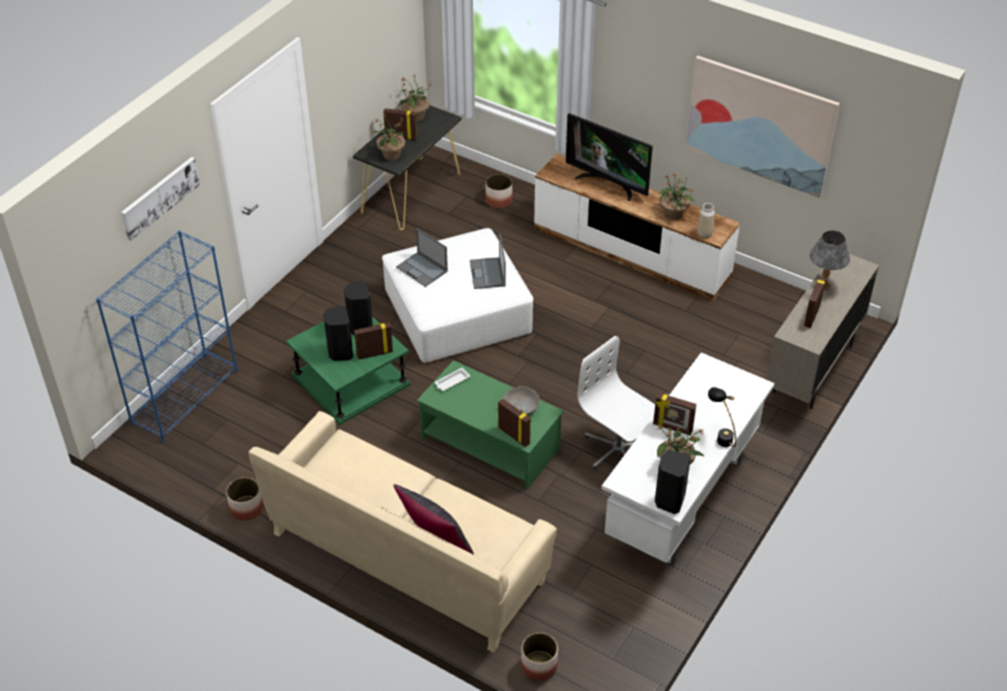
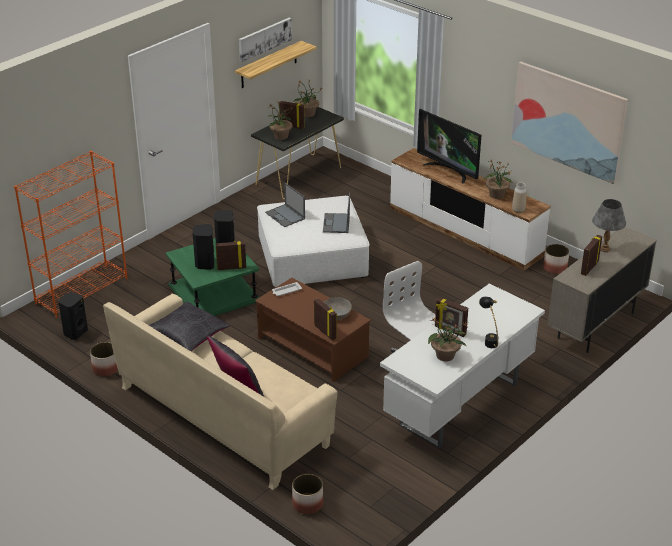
camera: 10 degrees right, 10 degrees down
(159, 197) = (77, 119): picture -> picture (264, 39)
(185, 397) = (82, 290): blue bookcase -> orange bookcase
(353, 467) = (188, 335): none -> black pillow
(367, 67) = (269, 65): none -> shelf
(489, 443) = (312, 347): green coffee table -> brown coffee table
(499, 200) = (367, 187): planter -> planter (555, 268)
(669, 500) = (432, 378): black speaker -> black speaker (75, 332)

